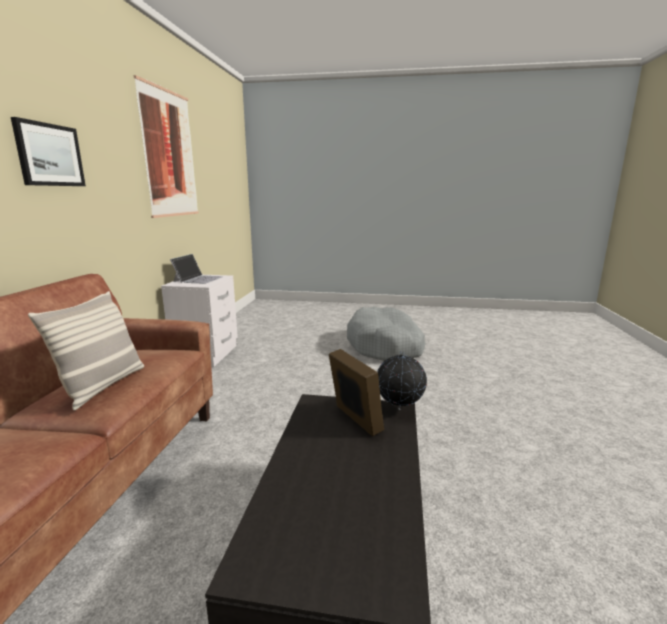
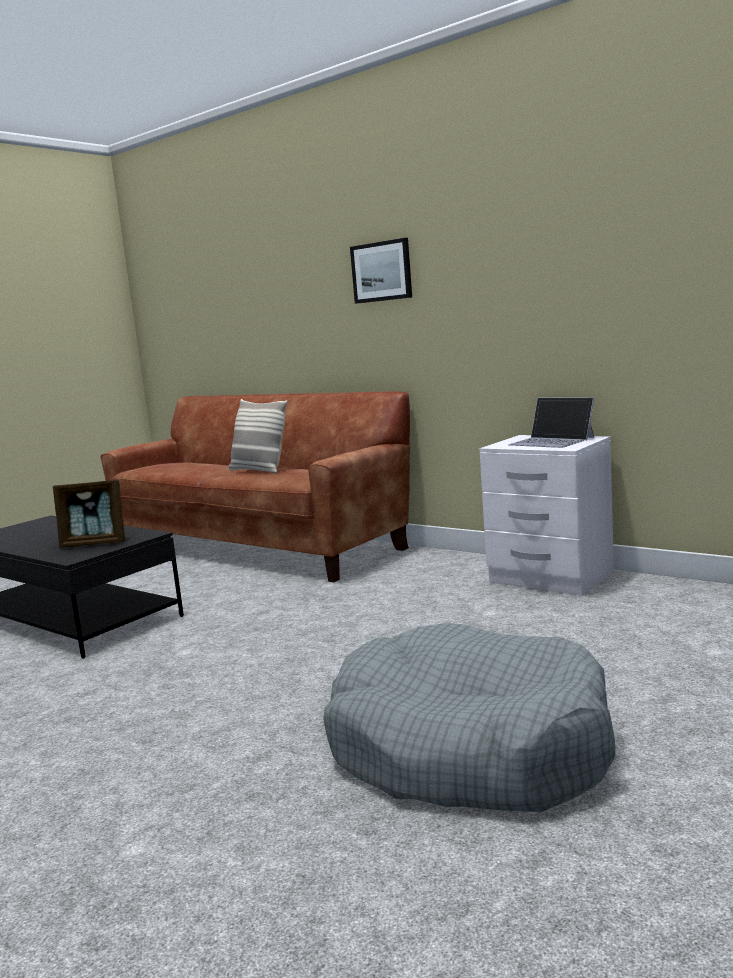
camera: 120 degrees right, 5 degrees down
(169, 154) = (590, 218): picture -> none
(399, 409) = (72, 558): globe -> none

